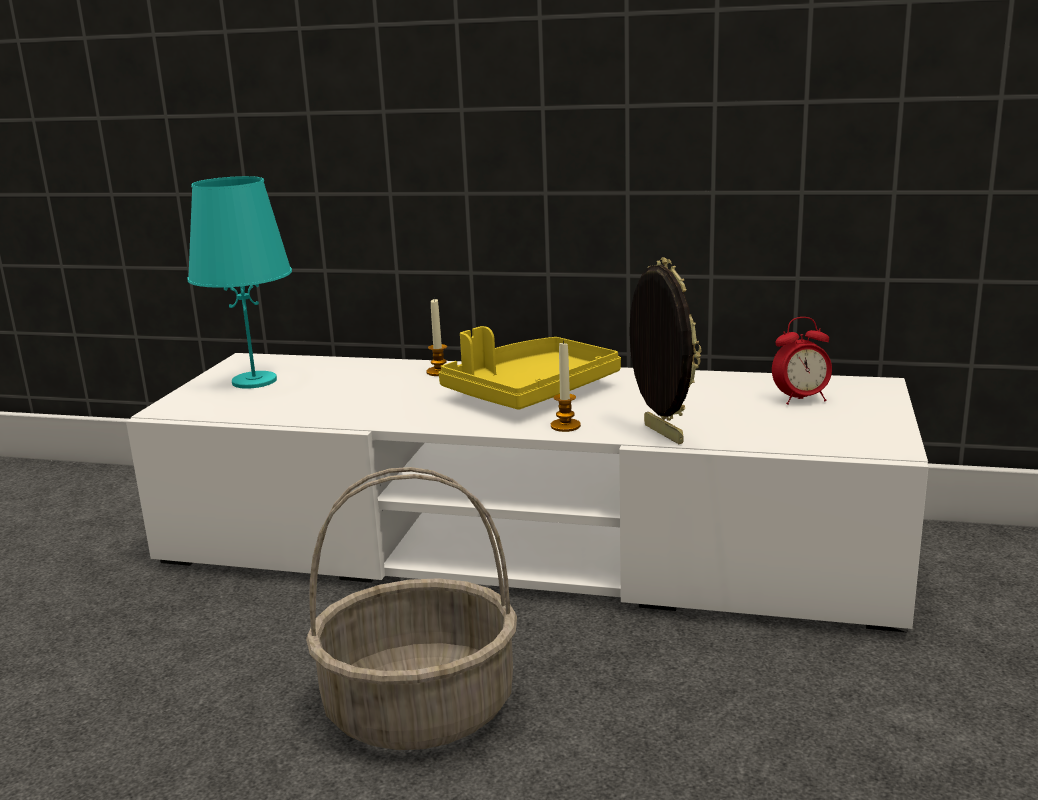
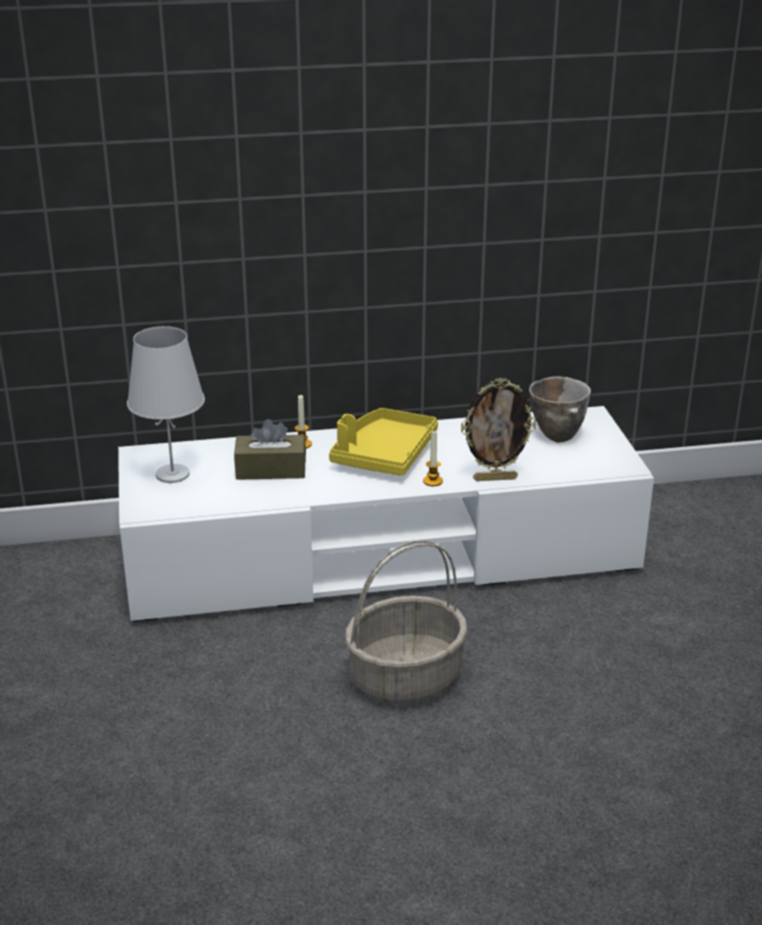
camera: 25 degrees left, 10 degrees up
(254, 381) = (172, 474): turquoise table lamp -> white table lamp
(370, 390) = (271, 470): none -> brown tissue box
(660, 434) = (495, 478): picture frame -> picture frame turned 135 degrees clockwise
(801, 399) = (556, 435): alarm clock -> bowl

